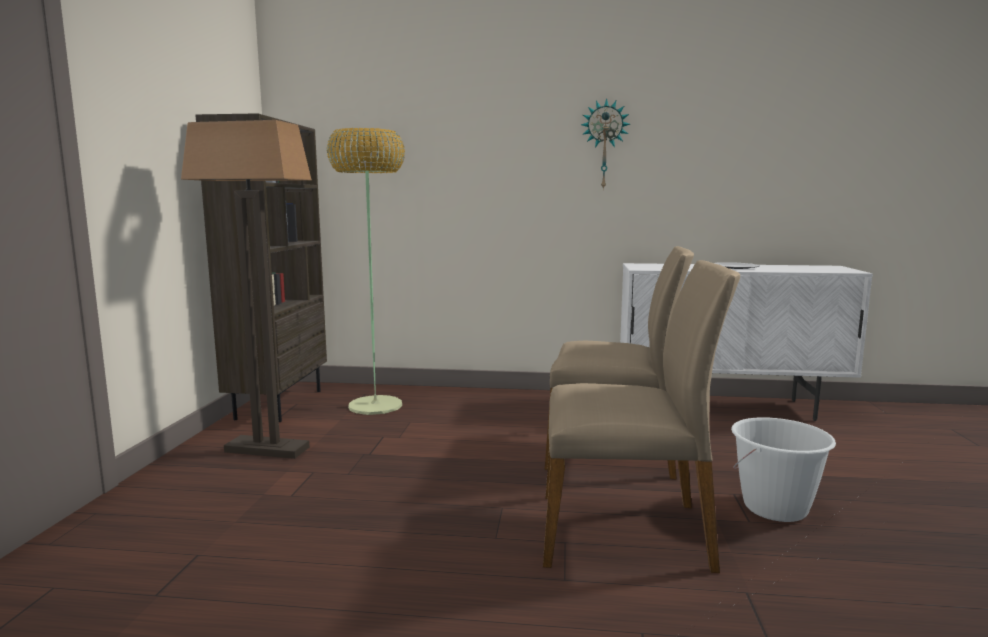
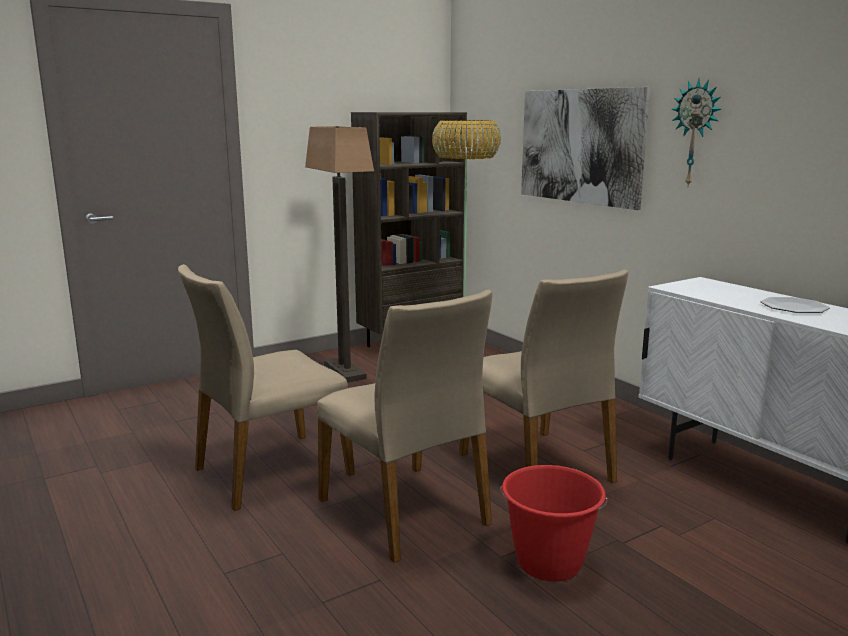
camera: 50 degrees right, 5 degrees up
(432, 572) = (271, 471): none -> beige chair
(473, 161) = (580, 146): none -> picture
(775, 508) = (549, 563): white bucket -> red bucket

